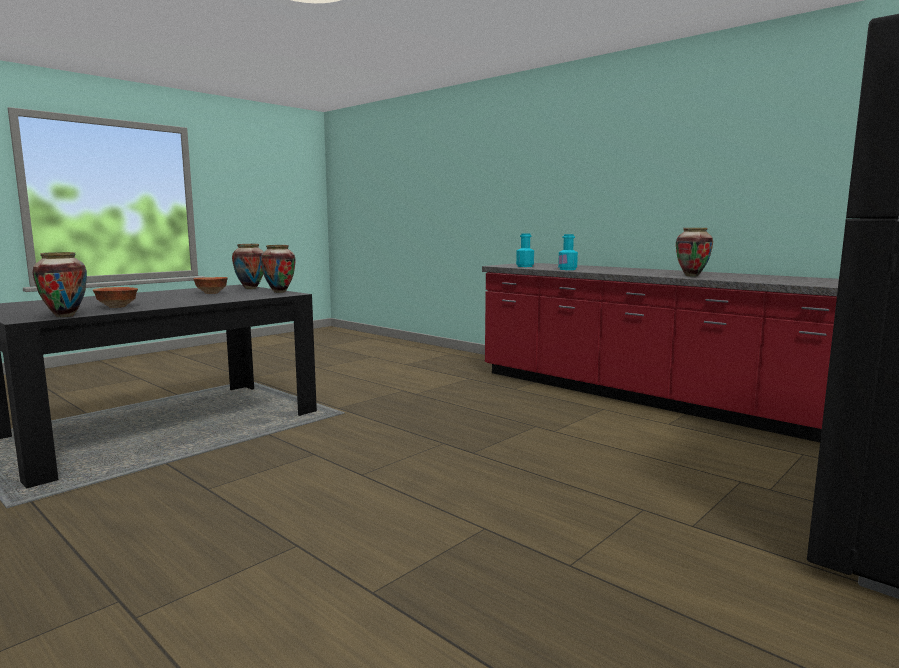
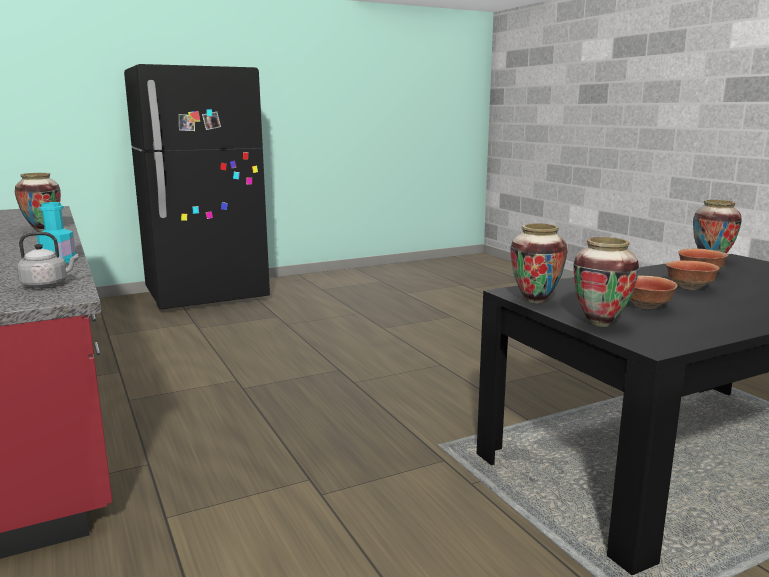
camera: 160 degrees left, 5 degrees up
(156, 300) = (688, 287): none -> bowl
(525, 266) = (47, 285): turquoise bottle -> grey kettle

